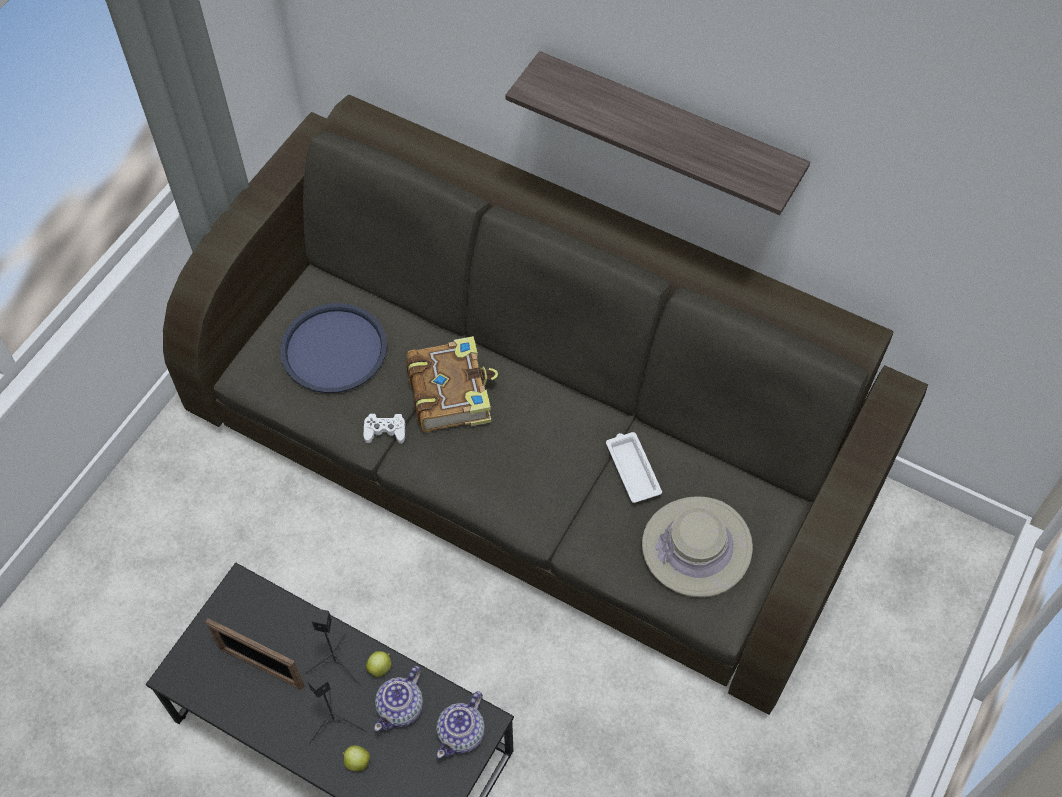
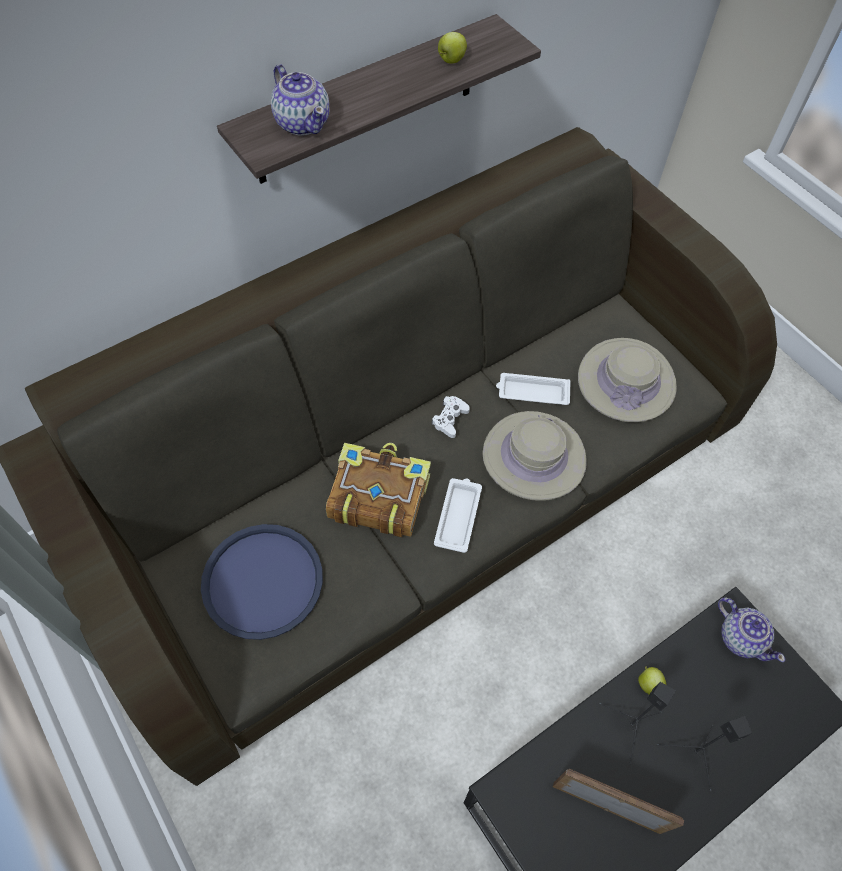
camera: 65 degrees left, 0 degrees up
(261, 667) = (606, 806): picture frame -> picture frame turned 120 degrees counterclockwise
(357, 762) = (742, 748): apple -> apple (451, 60)
(385, 431) = (388, 572): white game controller -> white game controller (450, 419)
(401, 708) = (698, 681): teapot -> teapot (303, 122)
(464, 460) = (458, 516): none -> white tray
(559, 497) = (534, 457): none -> beige hat

